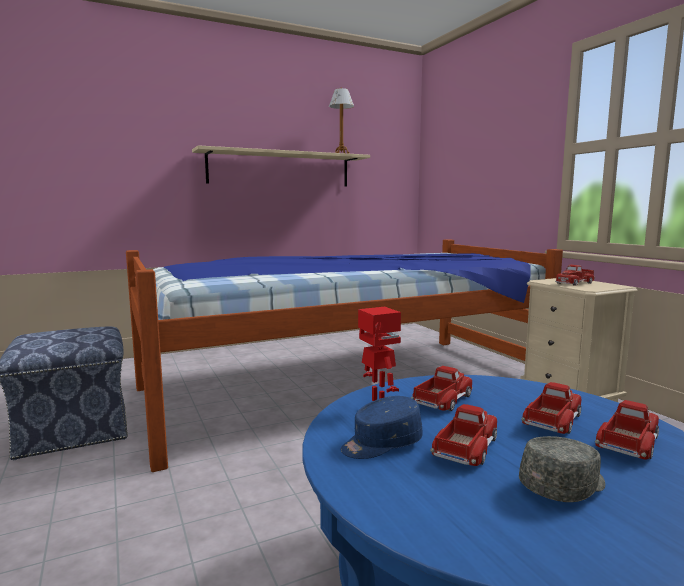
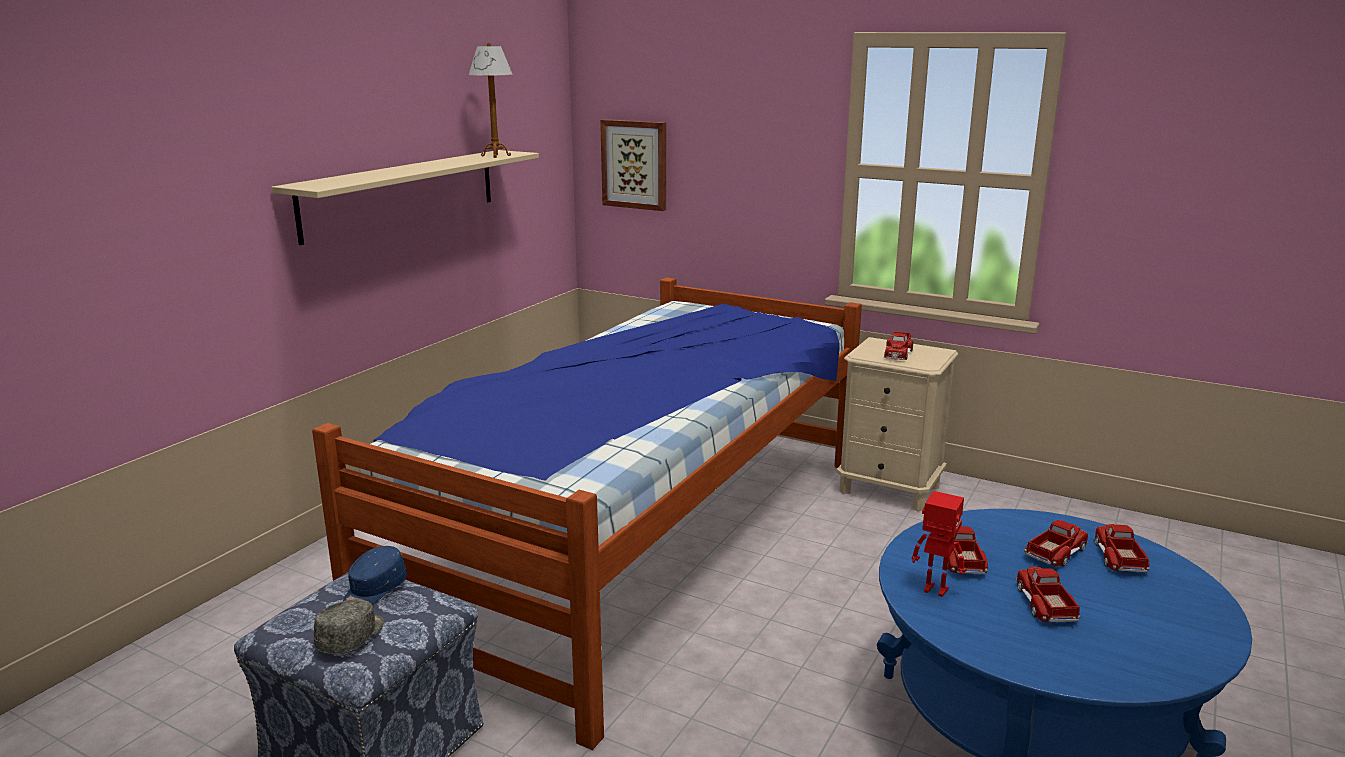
camera: 35 degrees left, 10 degrees up
(381, 444) = (992, 626): blue cap -> blue cap (373, 591)
(446, 171) = (635, 164): none -> picture
(553, 420) = (1056, 553): toy truck -> toy truck turned 45 degrees clockwise
(564, 486) = (1131, 612): grey cap -> grey cap (352, 637)

